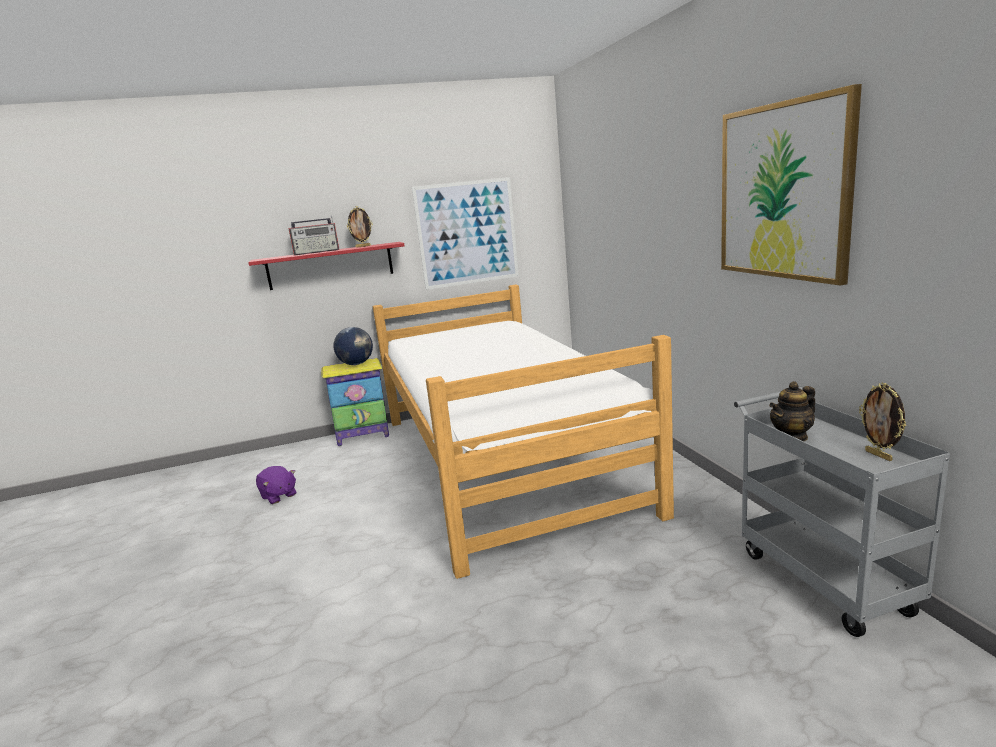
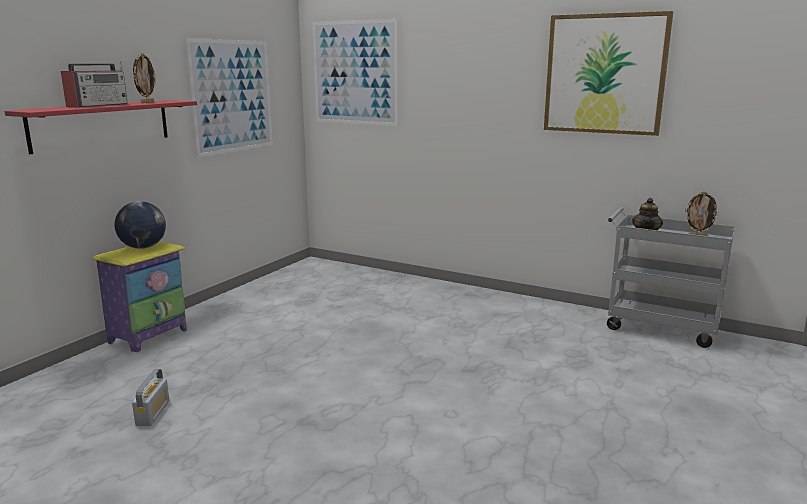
camera: 45 degrees left, 0 degrees up
(278, 496) = (153, 413): purple plush toy -> radio
(502, 460) = (351, 320): bed -> none
(589, 201) = (355, 73): none -> picture

